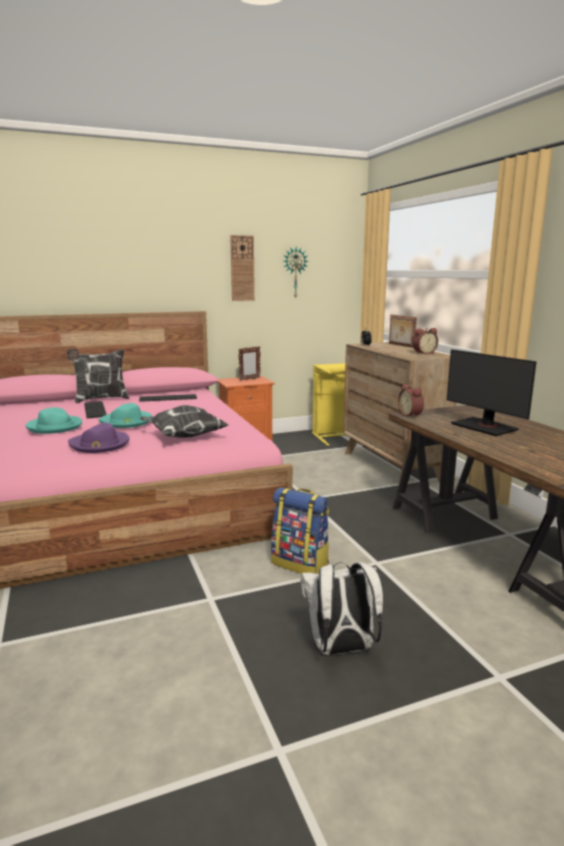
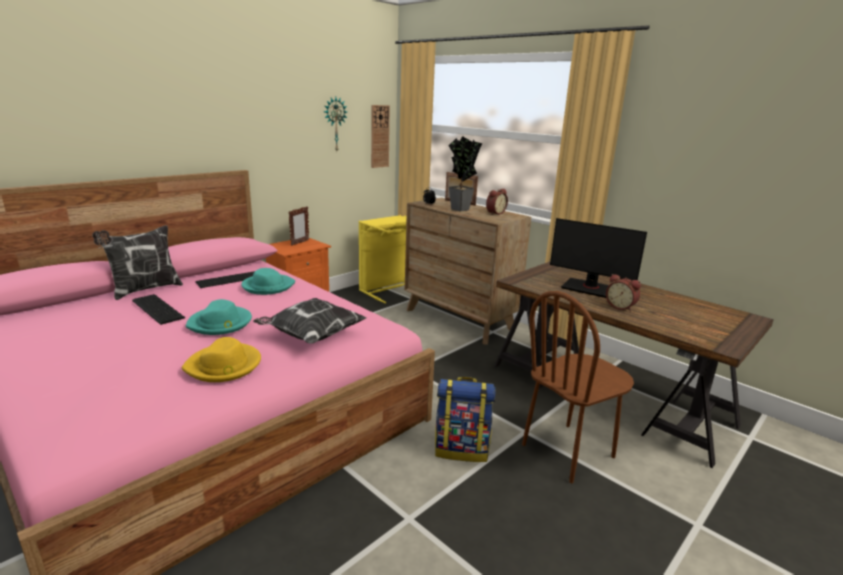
camera: 25 degrees left, 5 degrees up
(55, 427) = (134, 346): turquoise hat -> turquoise hat (268, 286)
(99, 444) = (224, 366): purple hat -> yellow hat
(242, 268) = (282, 120): wall clock -> wall clock (379, 136)
(341, 649) = (568, 538): white backpack -> none
(391, 350) = (460, 210): none -> potted plant
(408, 587) = (568, 451): none -> brown chair
(411, 415) = (518, 280): alarm clock -> alarm clock (621, 307)

